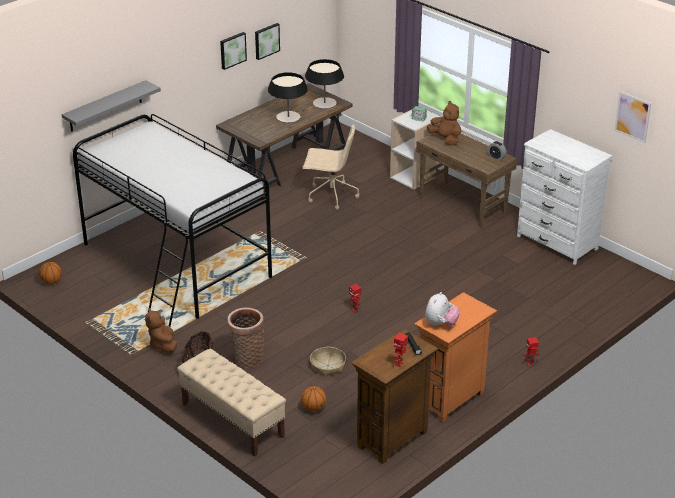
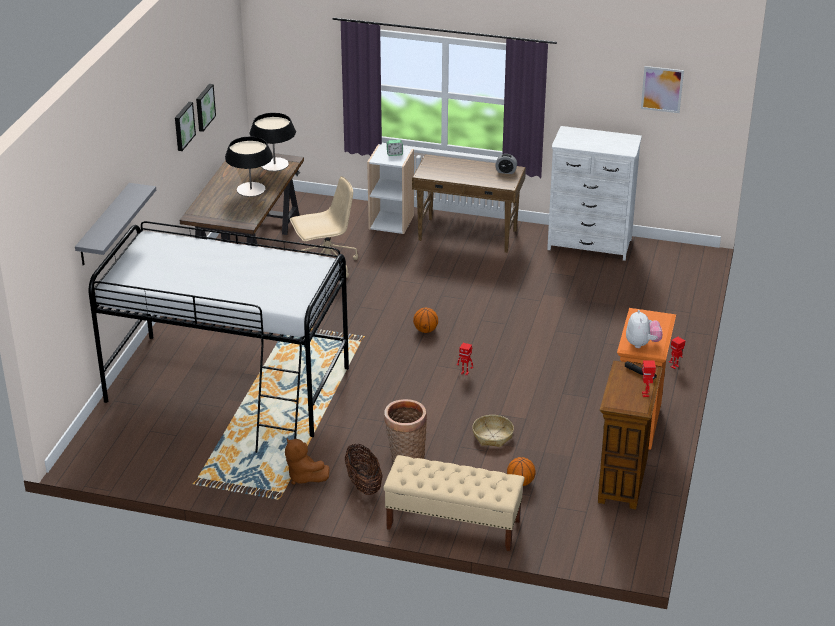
camera: 30 degrees left, 0 degrees up
(51, 282) = (108, 455): basketball -> basketball (425, 330)
(445, 139) = (439, 167): brown plush toy -> none

